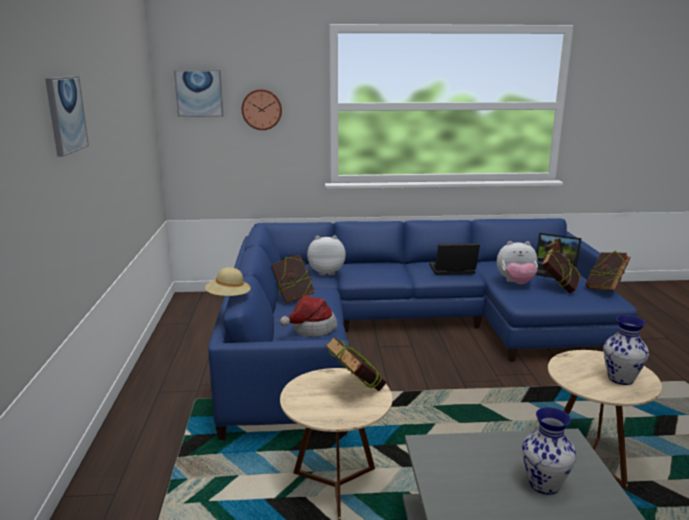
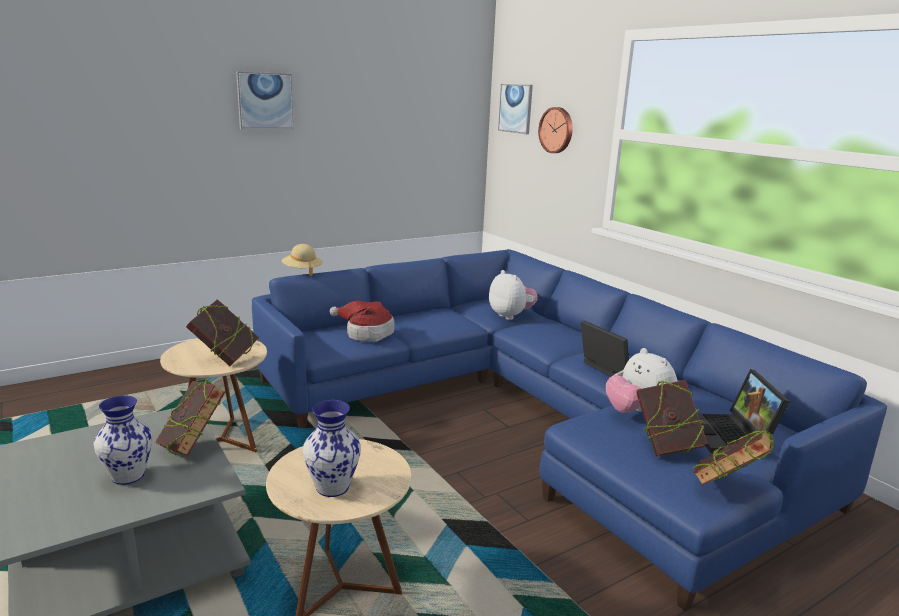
camera: 60 degrees right, 0 degrees up
(293, 297) = (426, 315): book -> book (193, 447)

